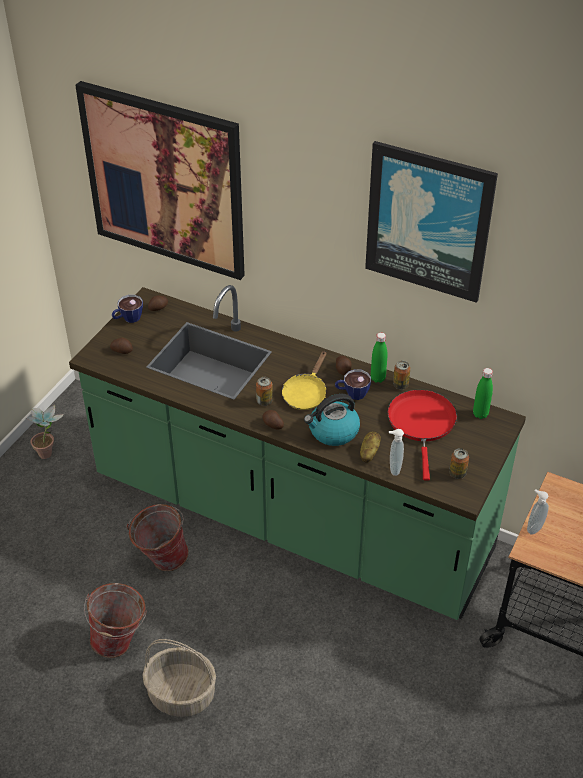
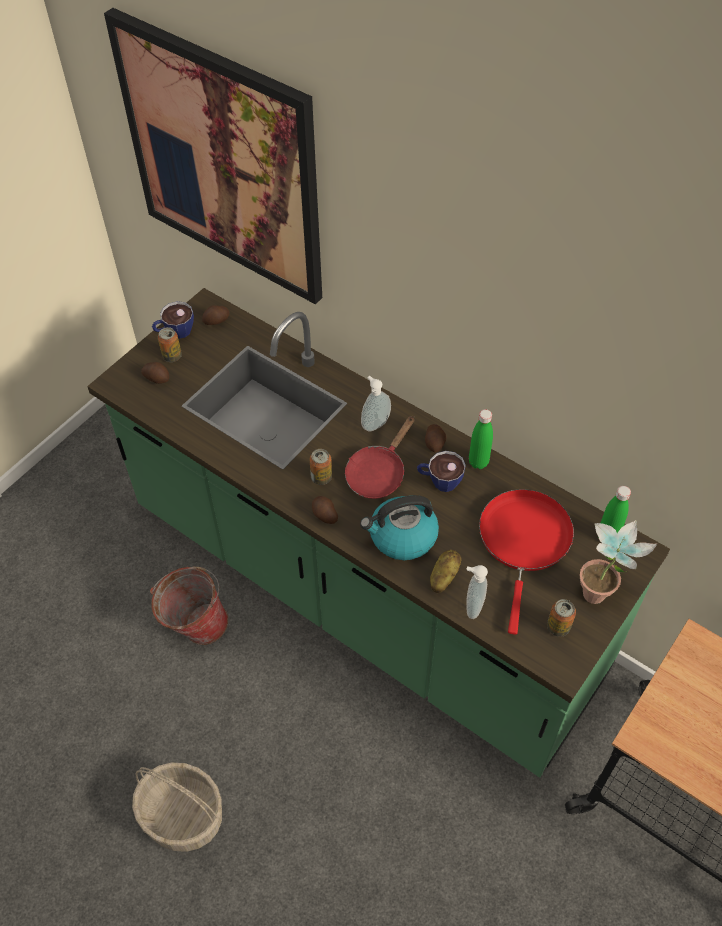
camera: 10 degrees right, 10 degrees up
(50, 452) = (95, 464): potted plant -> potted plant (601, 591)
(121, 642) = (126, 732): bucket -> none
(306, 393) = (378, 473): yellow frying pan -> red frying pan
(400, 385) = (507, 476): can -> can (172, 356)
(428, 221) = (566, 277): picture -> none
(533, 527) = (654, 704): soap dispenser -> soap dispenser (374, 423)

